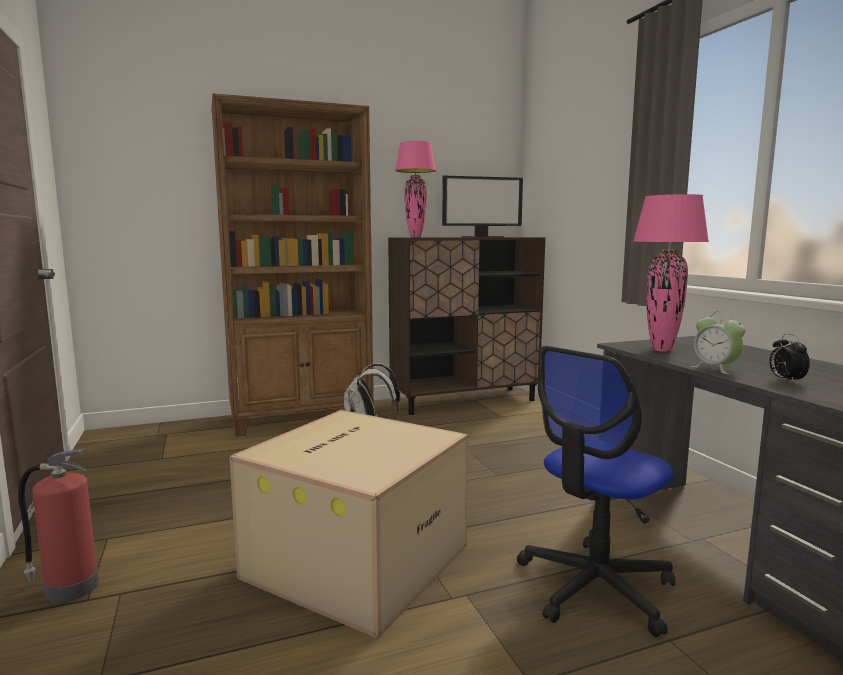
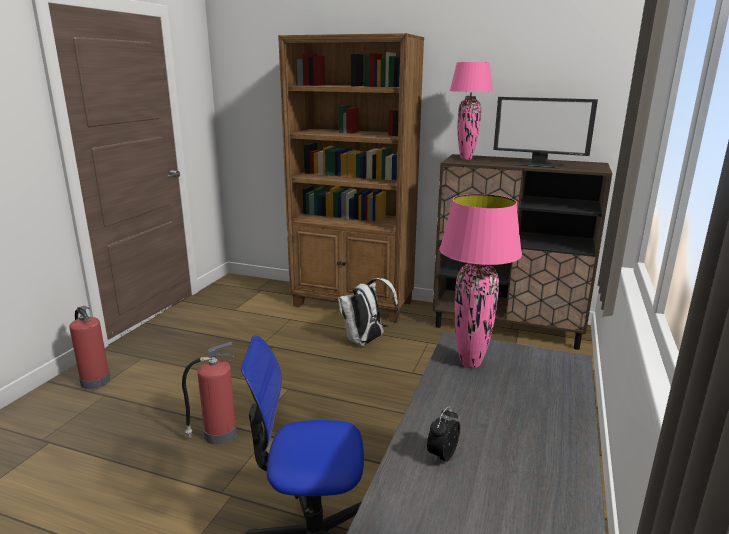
camera: 40 degrees right, 10 degrees up
(357, 559) = (218, 434): cardboard box -> fire extinguisher
(715, 369) = (431, 409): alarm clock -> none

